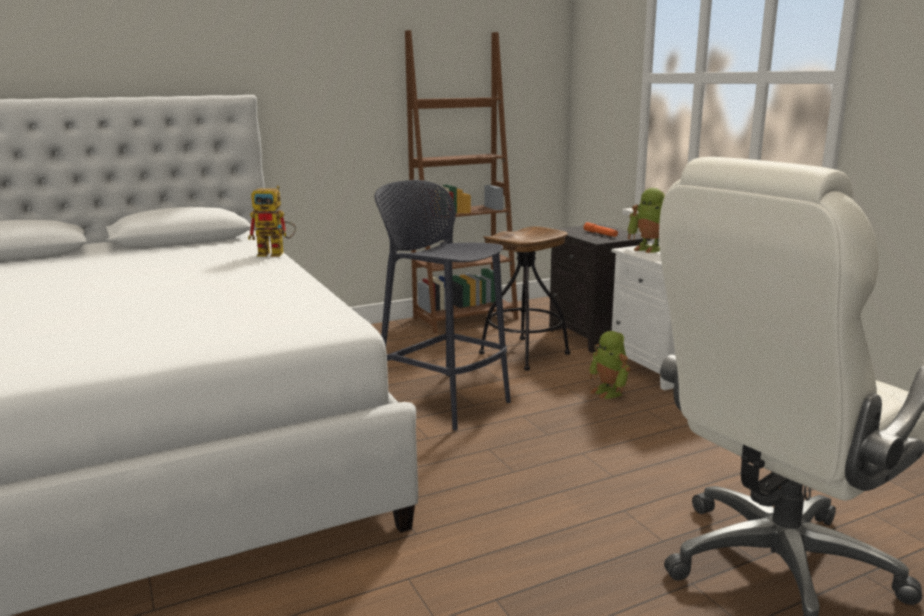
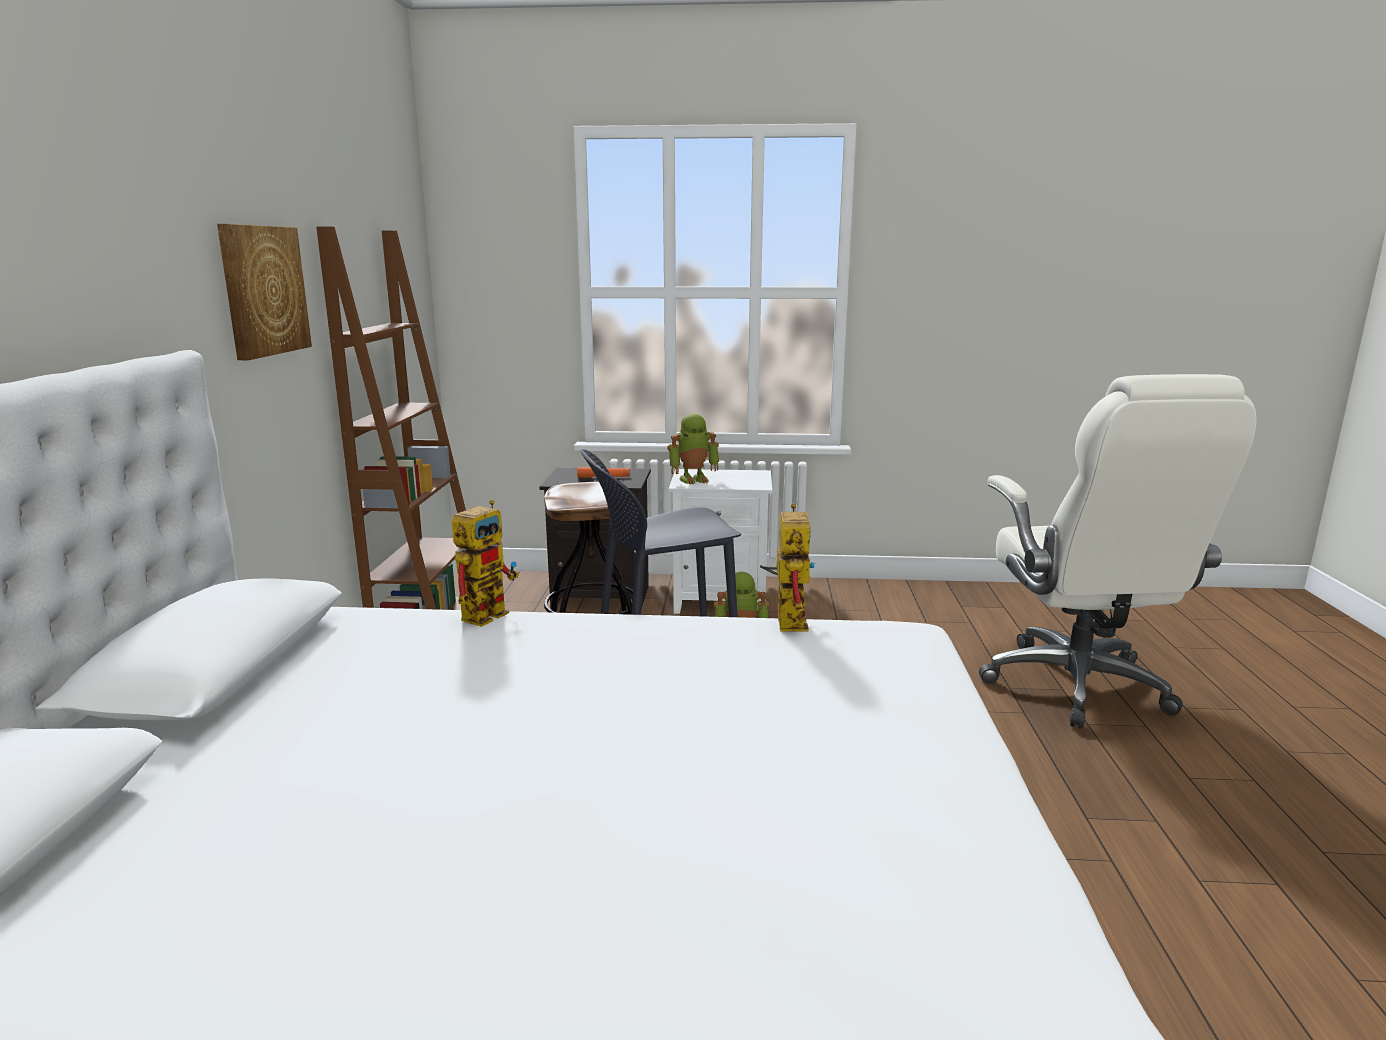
camera: 60 degrees left, 0 degrees up
(330, 297) = (786, 618): none -> toy robot
(341, 68) = (263, 290): none -> picture

